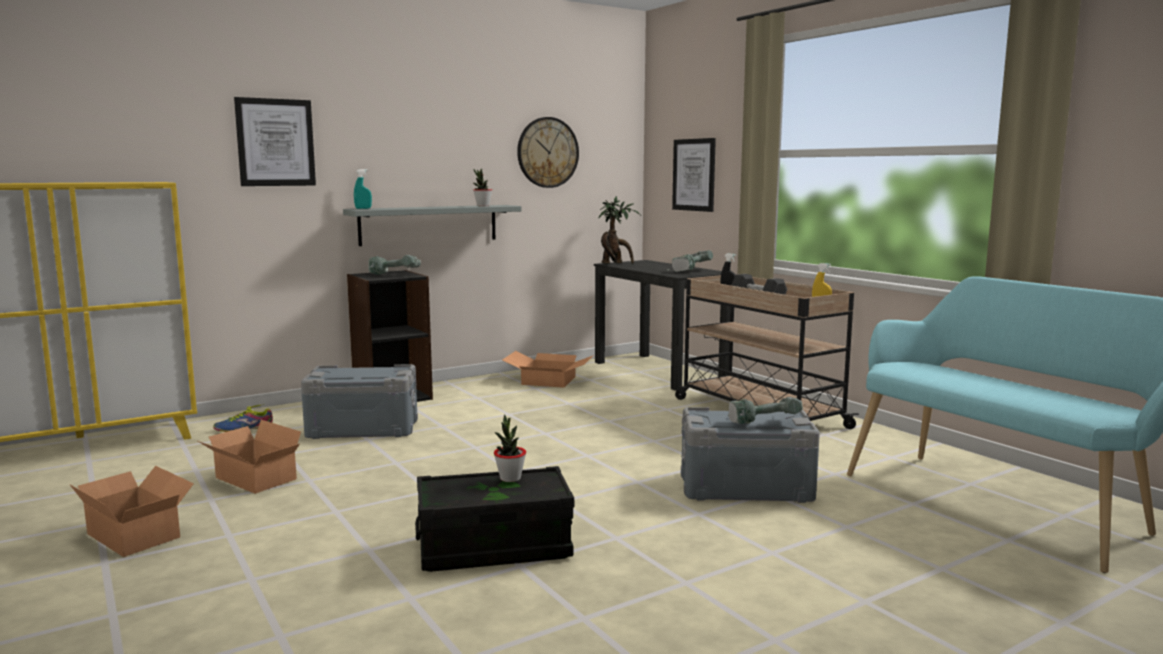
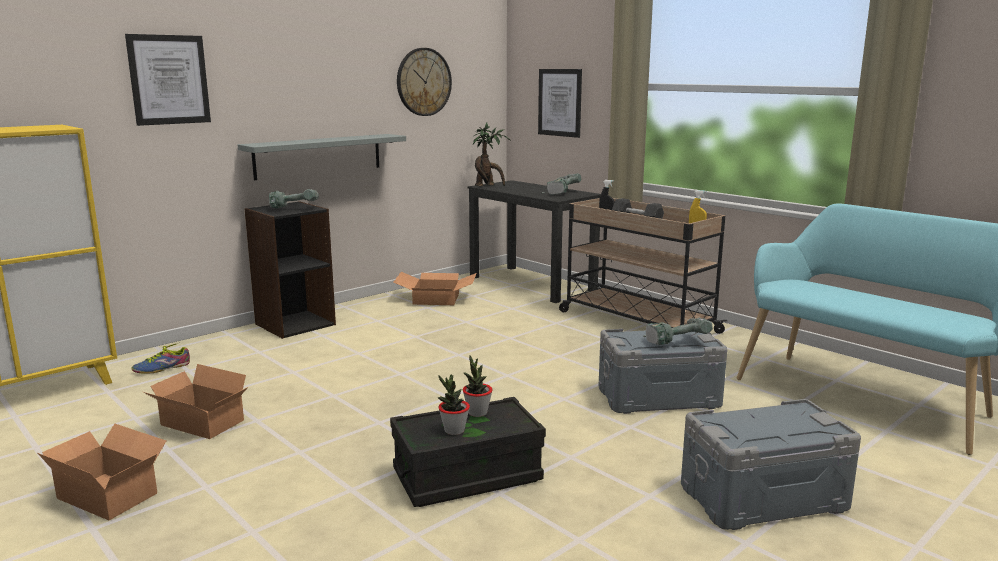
camera: 10 degrees left, 5 degrees up
(363, 208) = (258, 143): turquoise spray bottle -> none
(363, 429) = (283, 361): grey storage box -> grey storage box (764, 498)
(483, 206) = (370, 136): potted plant -> potted plant (454, 430)

